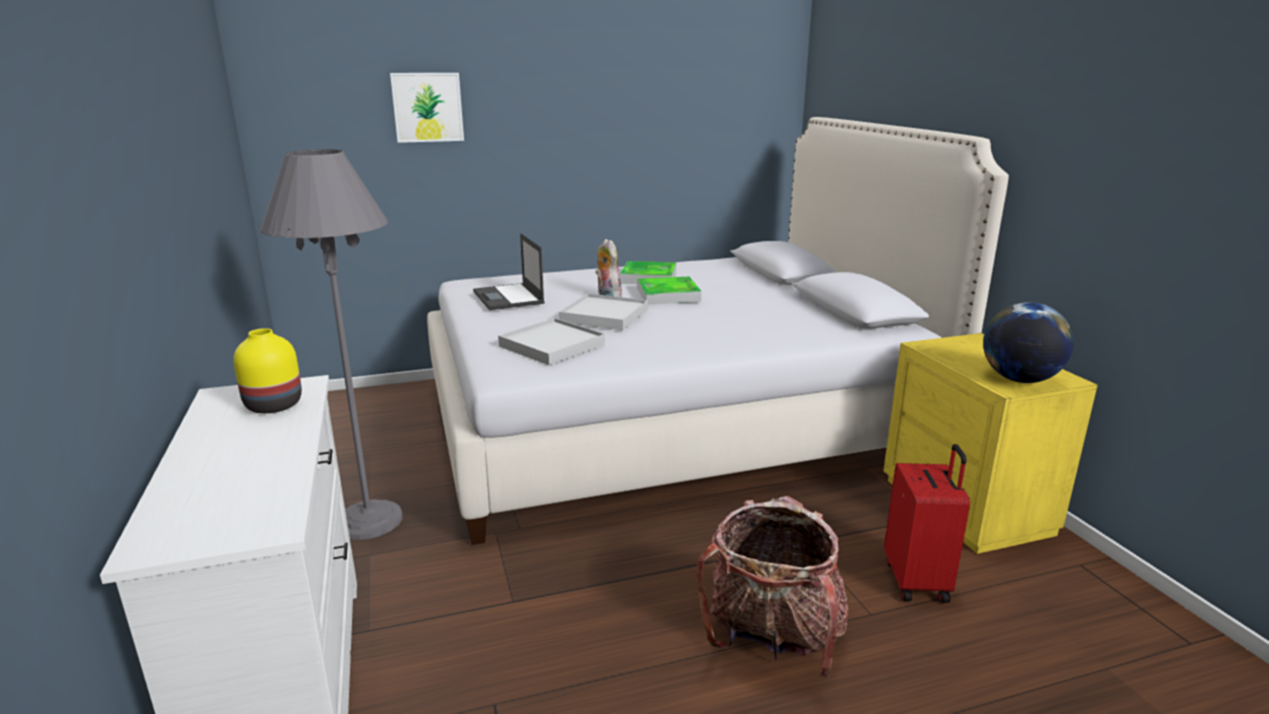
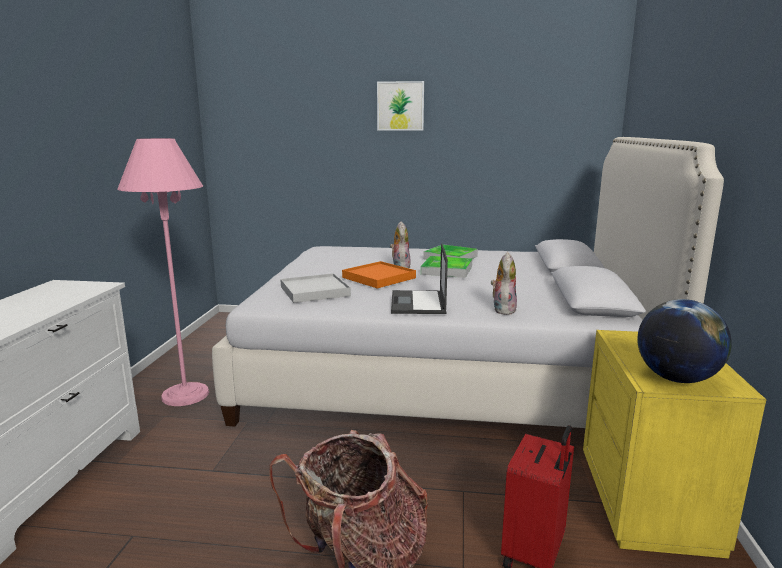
camera: 25 degrees right, 5 degrees down
(275, 405) = (68, 293): yellow vase -> none
(369, 520) = (185, 395): grey floor lamp -> pink floor lamp
(427, 107) = (316, 125): picture -> picture (400, 106)
(509, 297) = (331, 259): laptop -> laptop (418, 303)
(604, 316) = (379, 278): white tray -> orange tray
(788, 335) = (502, 309): none -> plush toy

